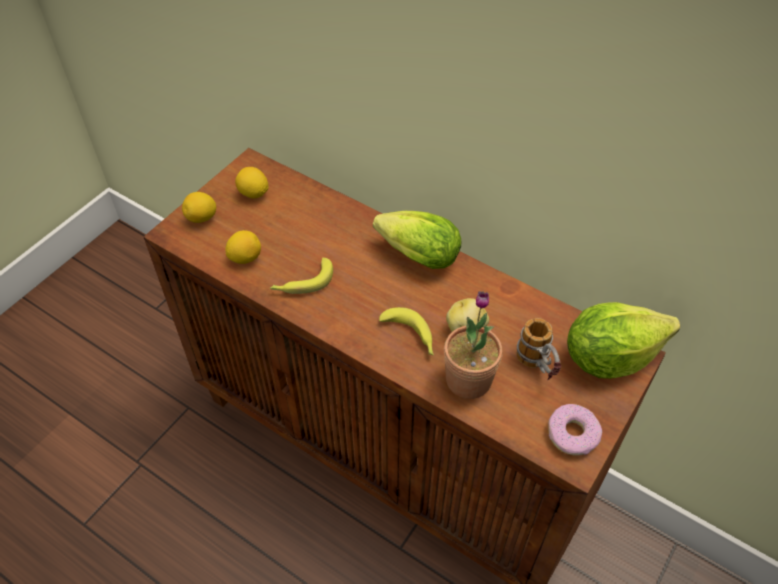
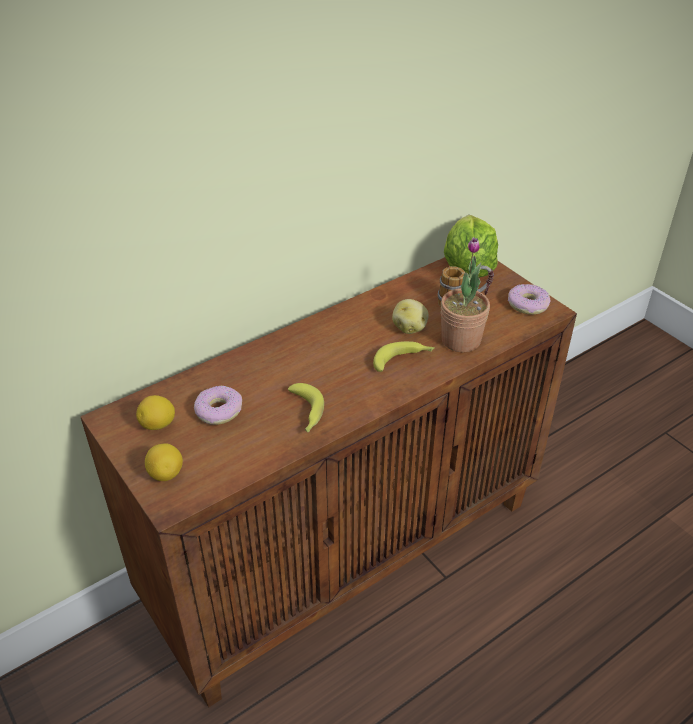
camera: 70 degrees left, 10 degrees down
(245, 258) = (248, 449): lemon -> none
(284, 223) = (218, 410): none -> donut
(414, 254) = (313, 335): lettuce -> none

